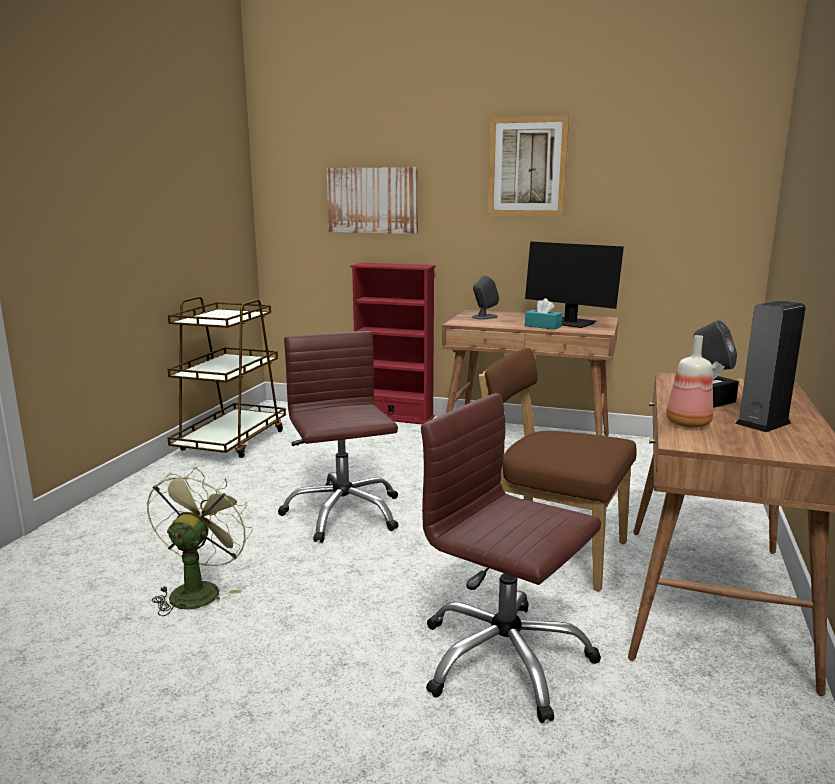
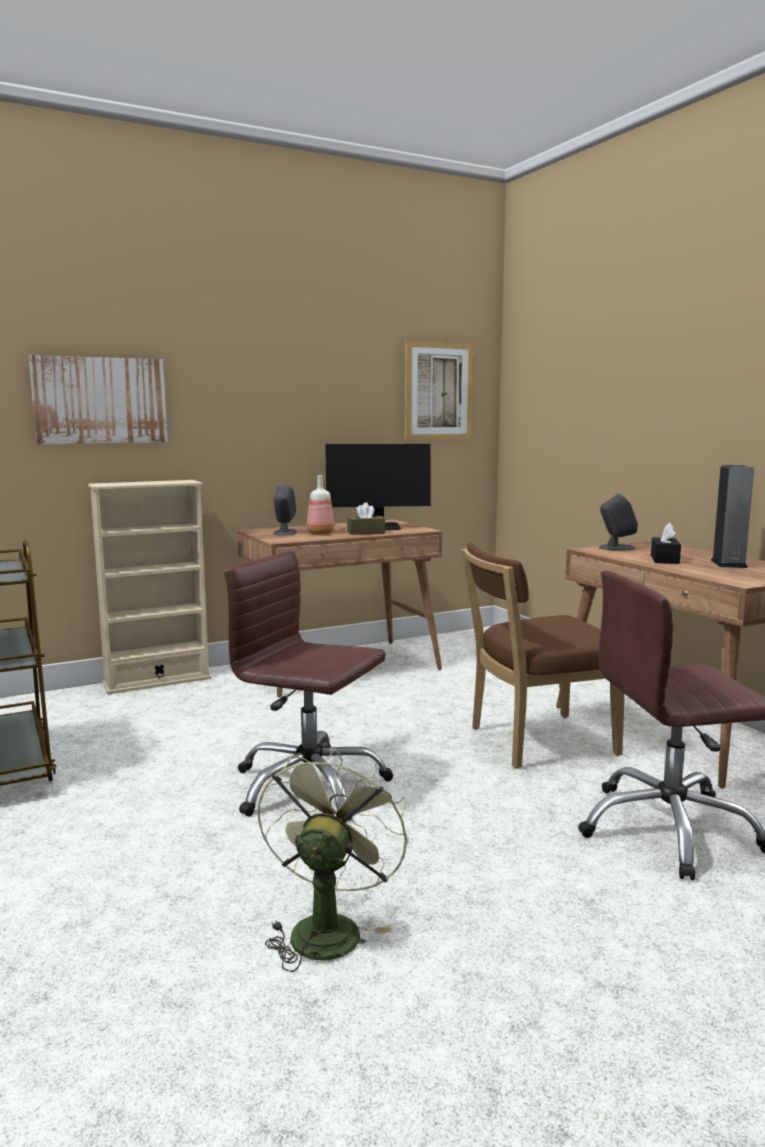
camera: 45 degrees left, 5 degrees down
(198, 590) = (327, 927): green fan -> green fan turned 45 degrees clockwise
(394, 417) = (157, 681): red bookcase -> beige bookcase
(527, 167) = (291, 364): picture -> picture (438, 391)
(543, 326) = (366, 532): turquoise tissue box -> brown tissue box
(687, 424) = (704, 572): bottle -> bottle (320, 533)

